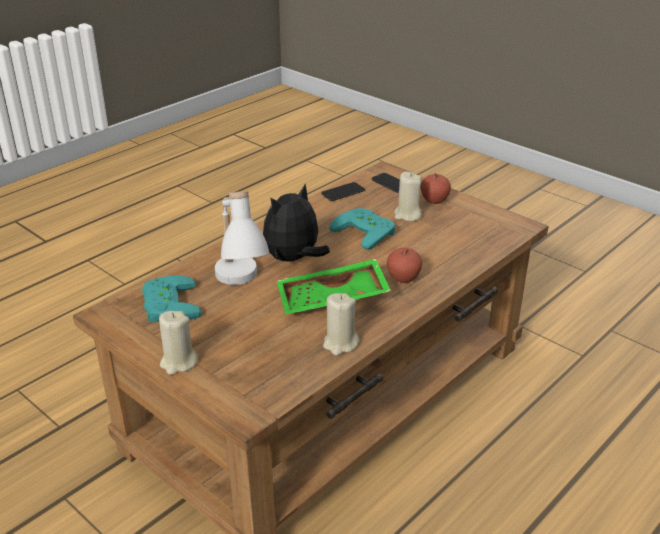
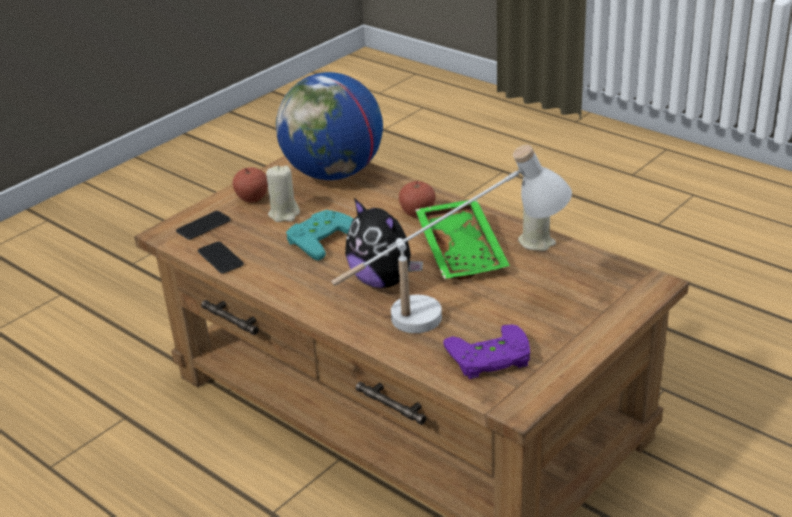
camera: 90 degrees left, 0 degrees up
(166, 304) = (490, 359): turquoise game controller -> purple game controller
(178, 362) = (594, 334): beige candle -> none
(481, 236) = (334, 173): none -> globe

